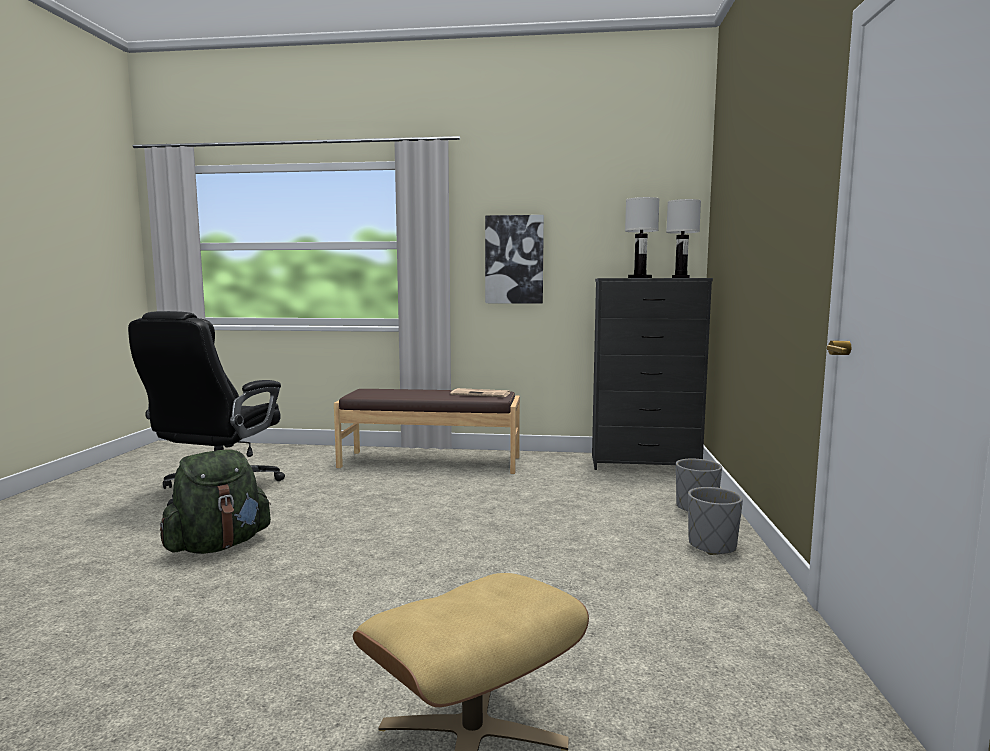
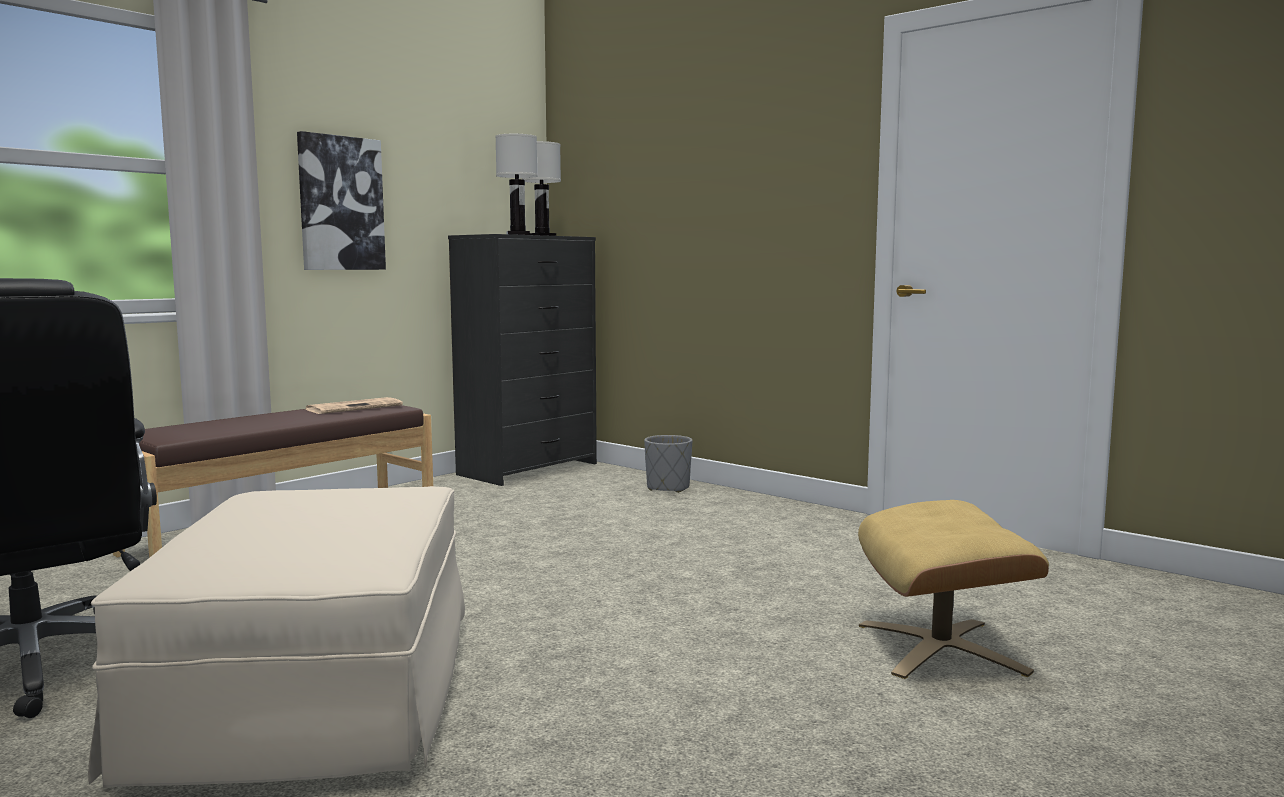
camera: 55 degrees left, 0 degrees up
(219, 545) = (315, 696): green backpack -> beige ottoman
(712, 546) = (746, 506): grey planter -> none

